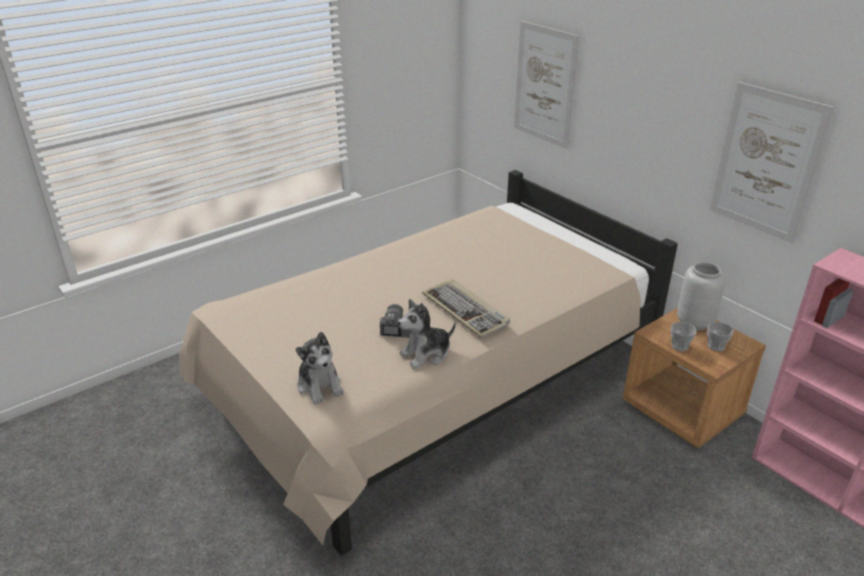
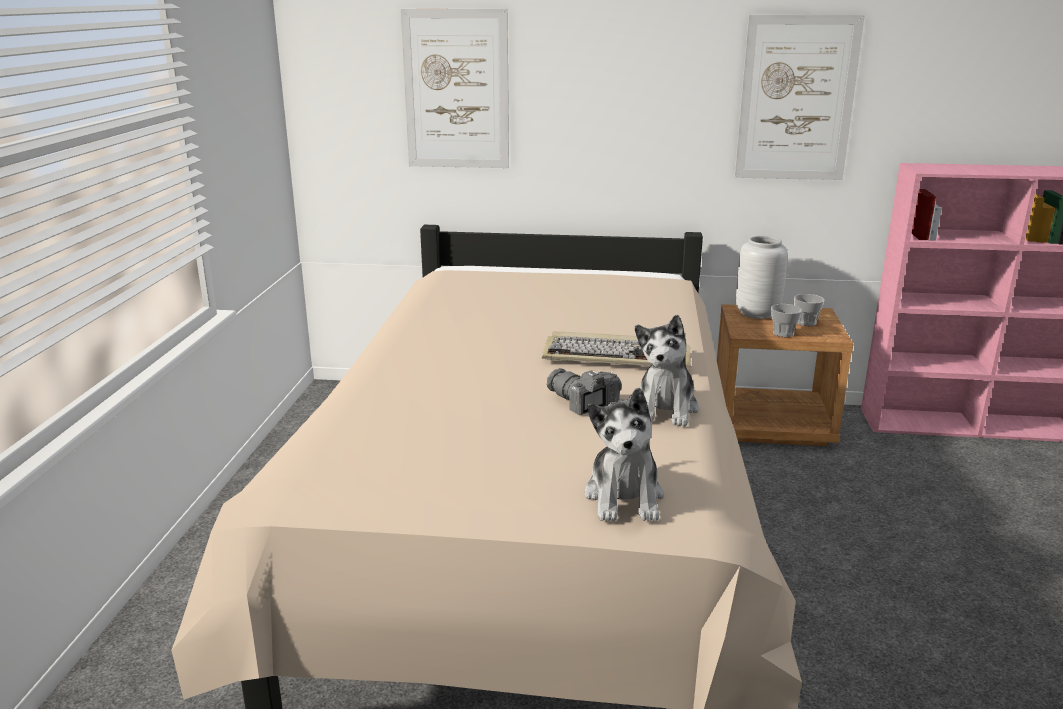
camera: 45 degrees left, 10 degrees down
(320, 386) = (624, 497): plush toy -> plush toy turned 75 degrees clockwise

